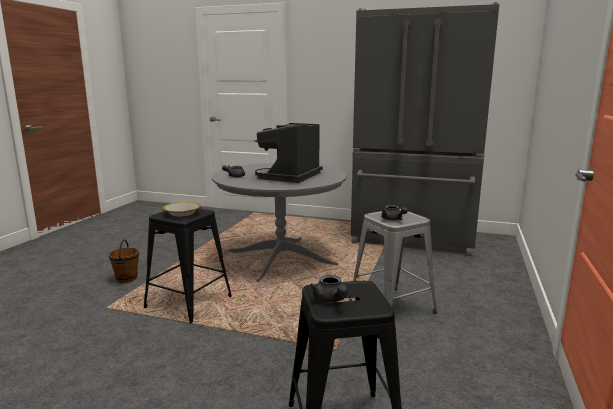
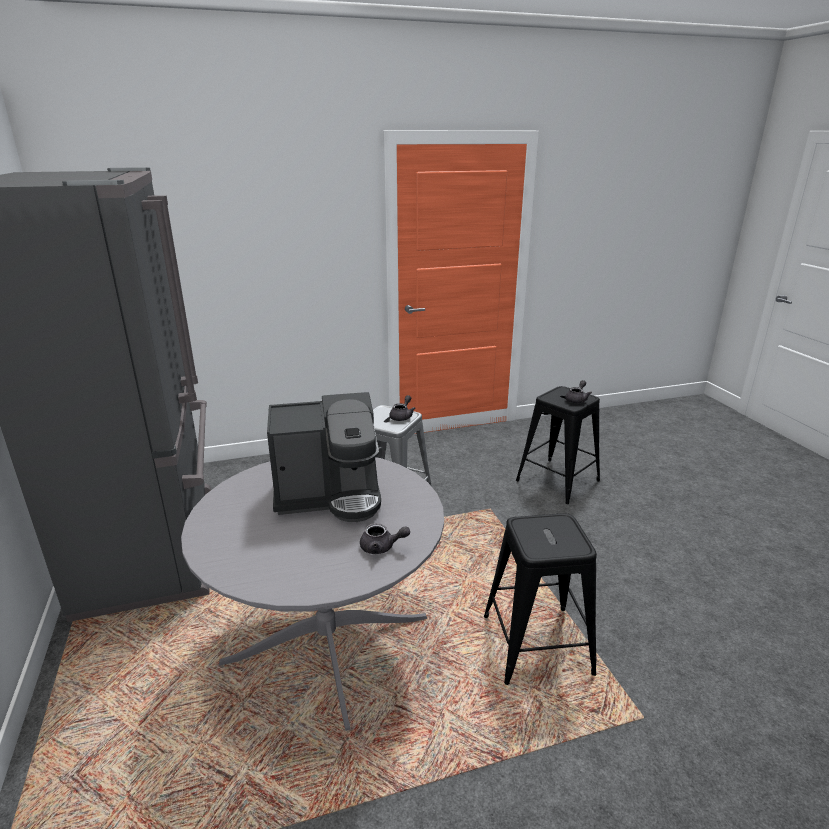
camera: 125 degrees left, 10 degrees up
(127, 279) = (573, 789): brown bucket -> none
(182, 214) = (550, 535): bowl -> none

